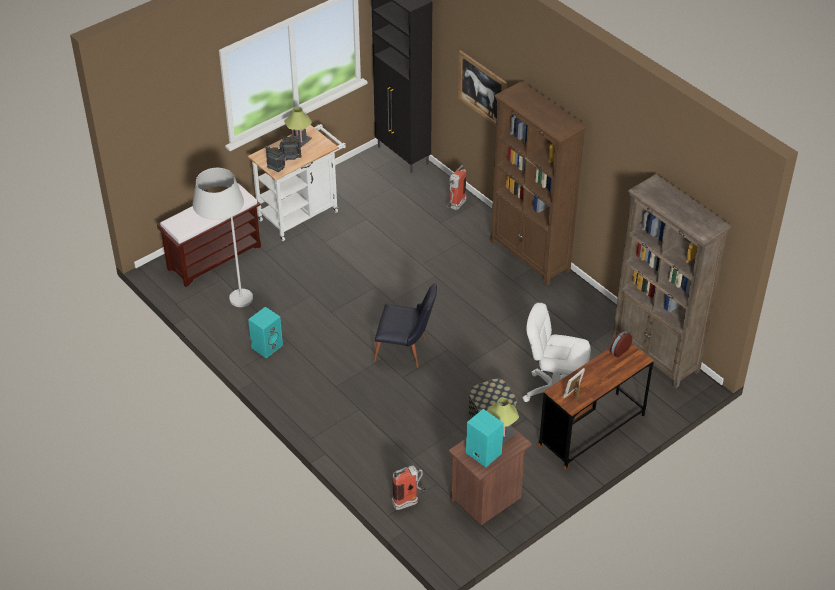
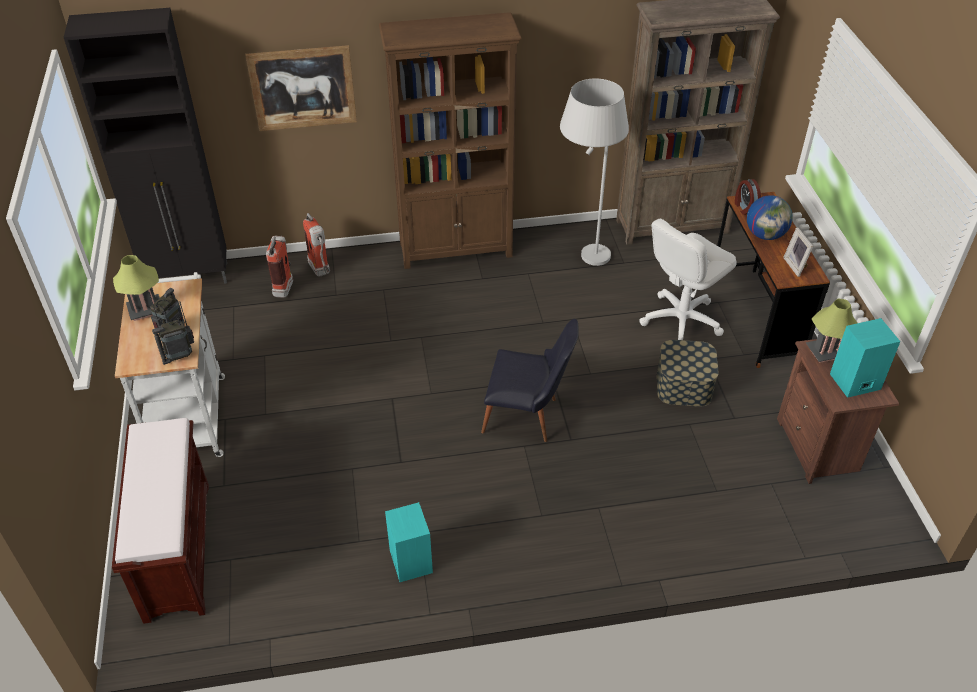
camera: 60 degrees left, 0 degrees up
(229, 295) = (271, 564): white floor lamp -> white floor lamp (582, 262)
(406, 351) = (527, 417): black chair -> black chair turned 60 degrees clockwise
(409, 502) = (791, 524): fire extinguisher -> fire extinguisher (285, 285)
(596, 369) = (765, 235): none -> globe

